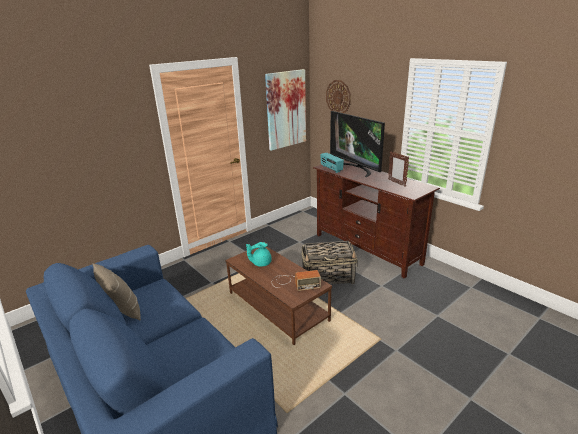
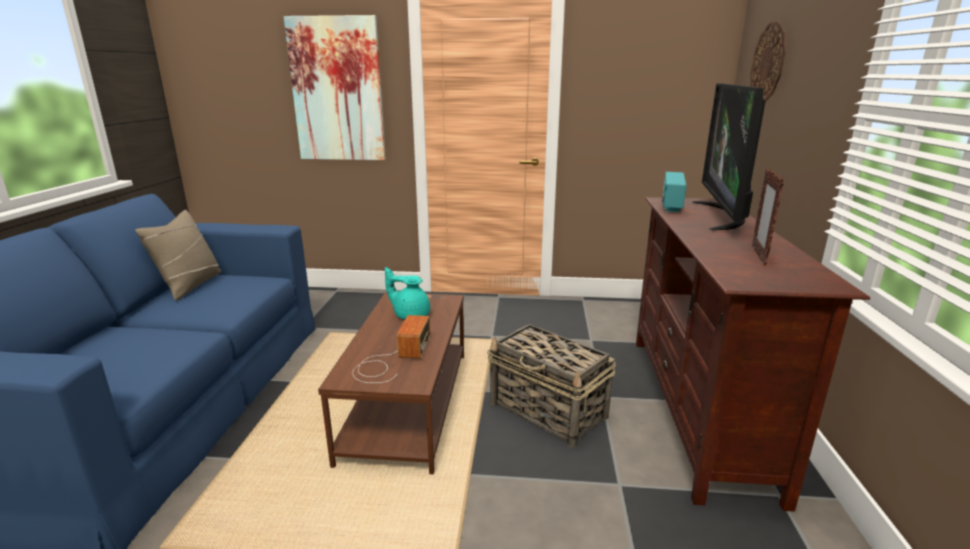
camera: 45 degrees right, 5 degrees down
(286, 109) = (665, 89): picture -> picture (337, 90)
(294, 283) = (392, 359): radio -> radio turned 120 degrees counterclockwise

